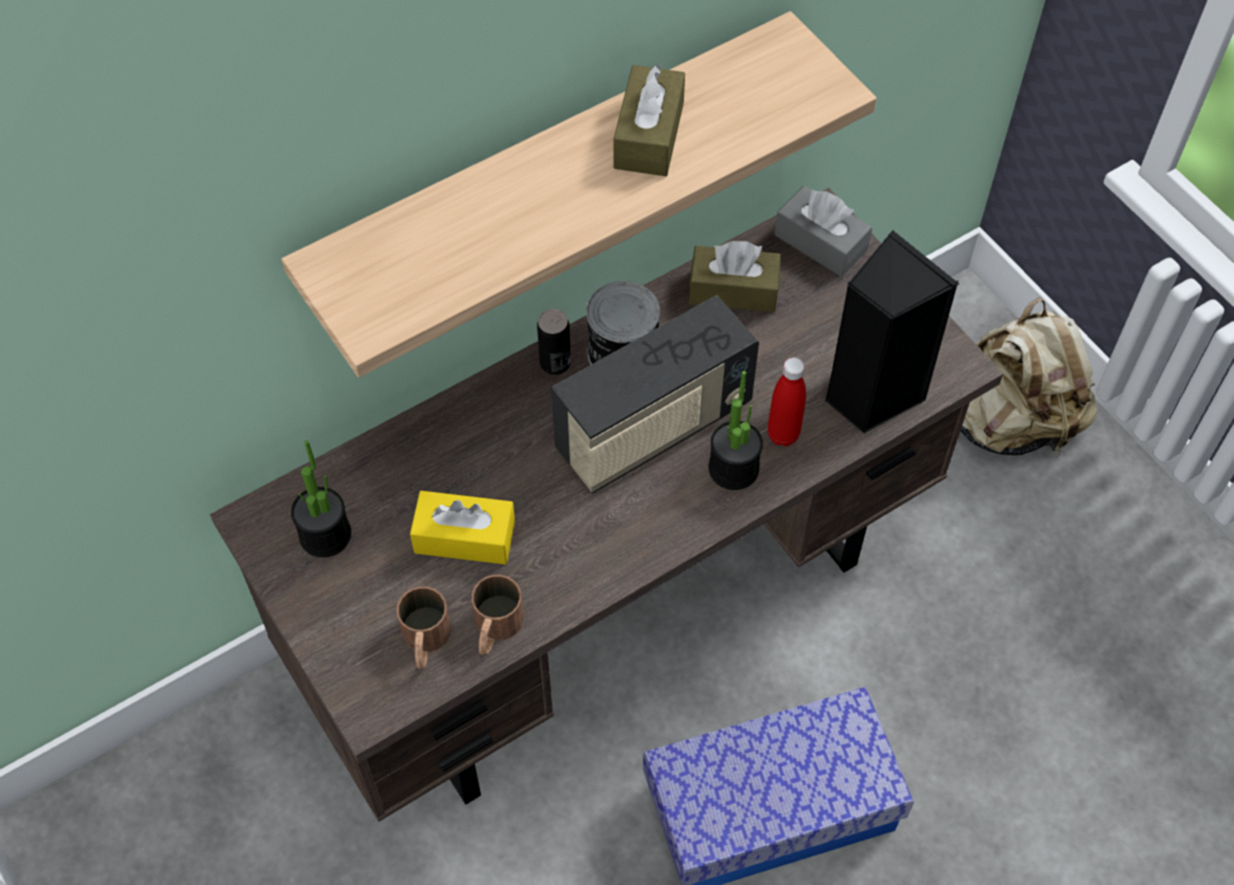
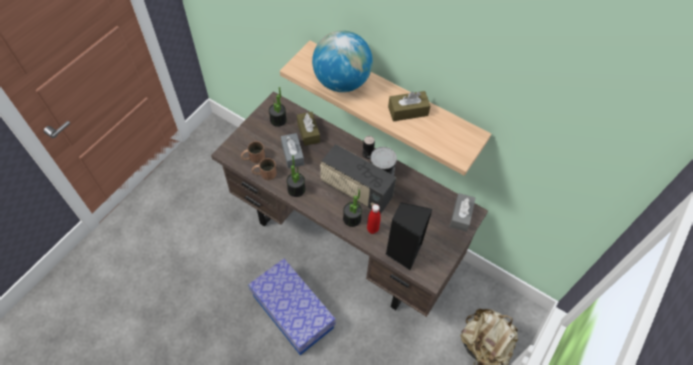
camera: 65 degrees right, 0 degrees up
(464, 537) = (292, 154): yellow tissue box -> grey tissue box
(478, 236) = (341, 82): none -> globe
(585, 566) = (296, 189): none -> potted plant
(733, 290) = (424, 195): brown tissue box -> brown tissue box (308, 132)

